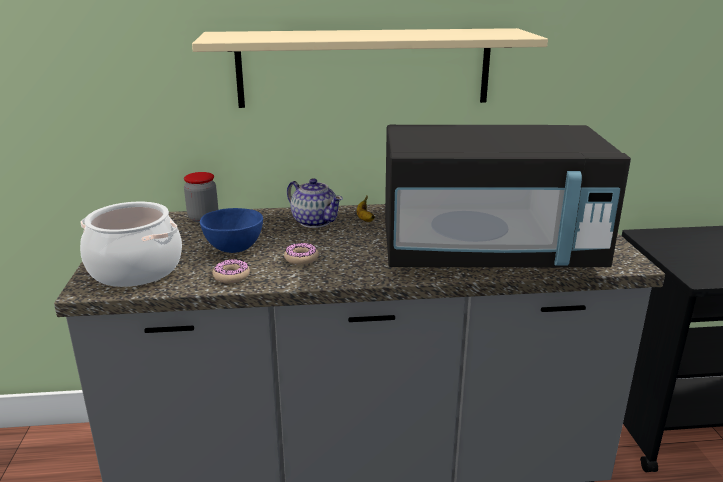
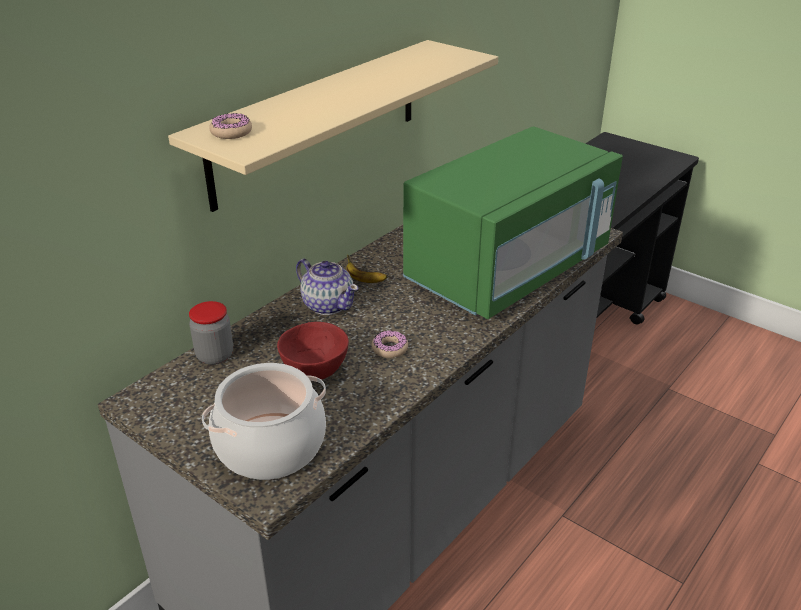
camera: 45 degrees left, 10 degrees up
(231, 276) = (369, 399): donut -> donut (231, 132)
(233, 248) = (314, 372): blue bowl -> red bowl
(314, 221) = (328, 304): teapot -> teapot turned 45 degrees clockwise
(489, 254) = (508, 269): black microwave -> green microwave

